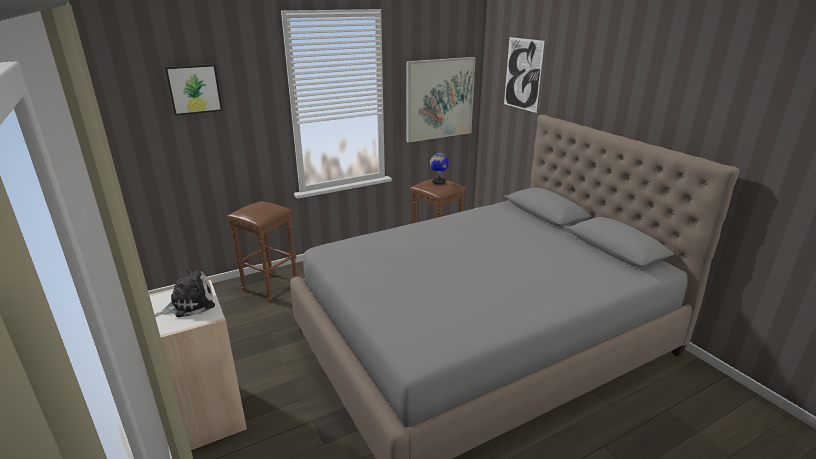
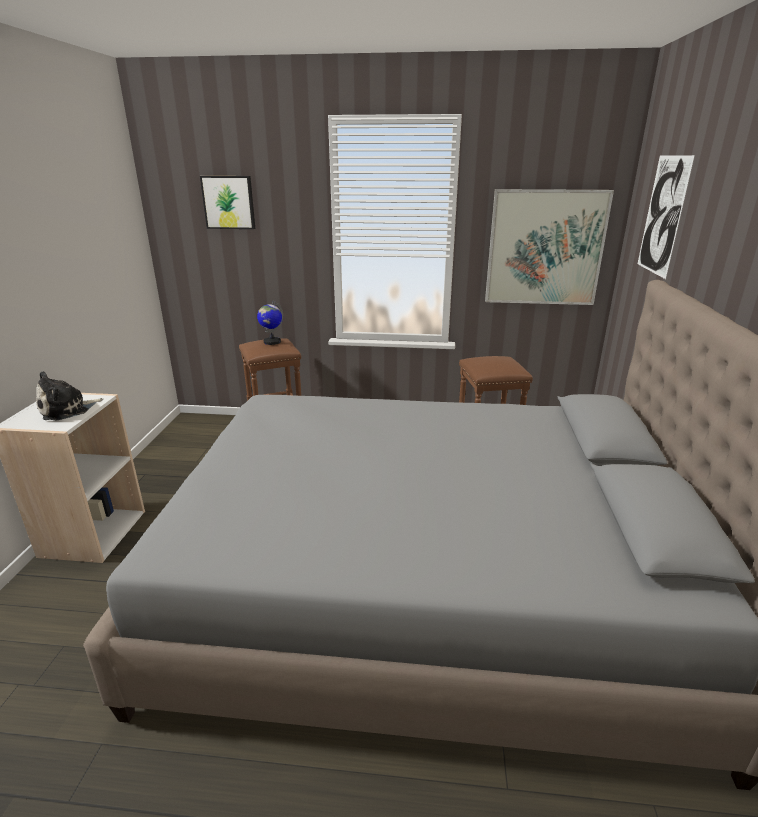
camera: 35 degrees right, 0 degrees up
(189, 304) = (67, 410): plush toy -> plush toy turned 135 degrees clockwise
(438, 182) = (496, 360): globe -> globe (272, 342)

